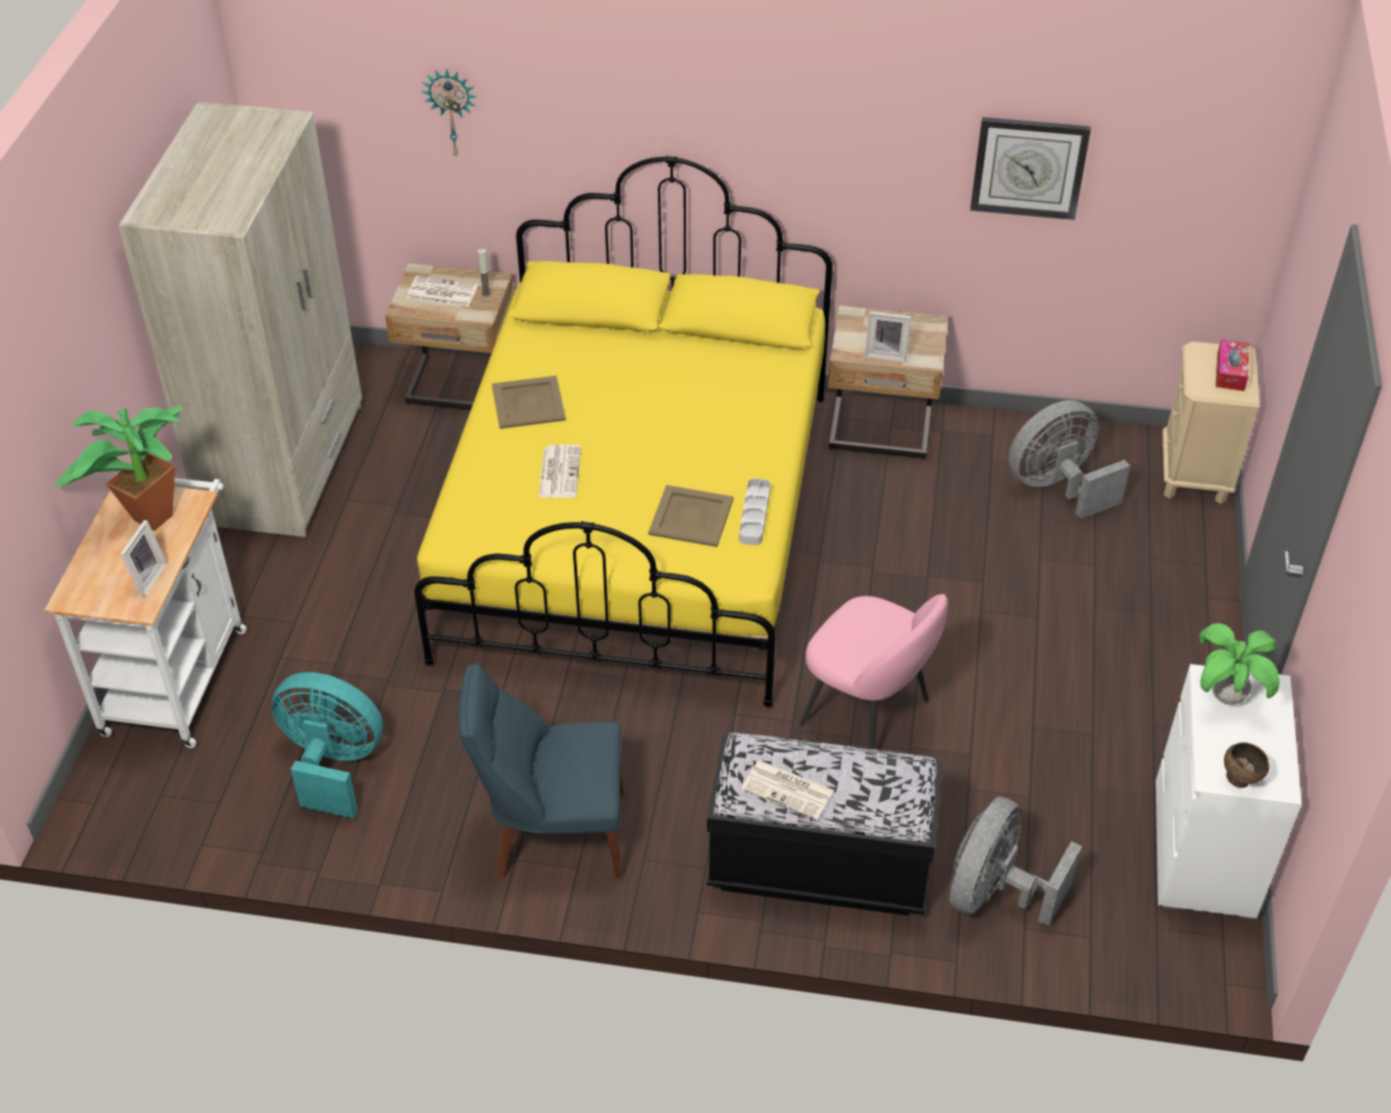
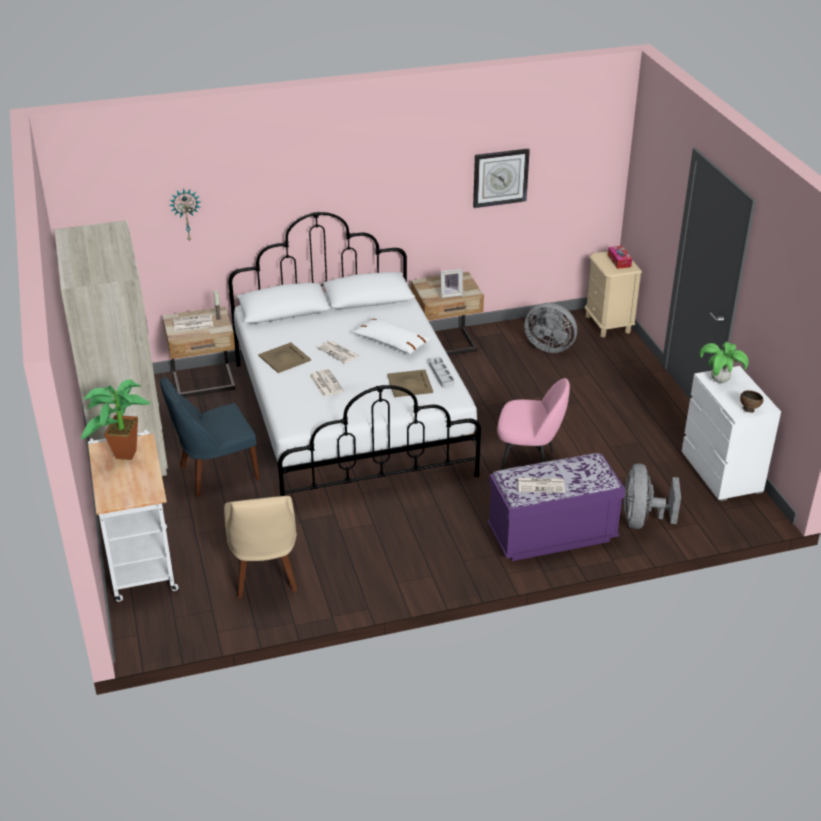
camera: 25 degrees left, 10 degrees down
(146, 578) = (145, 482): picture frame -> none
(333, 765) = (264, 573): turquoise fan -> beige chair
(553, 834) = (408, 565): blue chair -> blue chair (215, 473)
(619, 418) = (339, 352): none -> newspaper
(639, 523) = (351, 417): yellow bed -> white bed
(717, 424) = (392, 342): none -> white pillow
(819, 866) = (552, 535): black bench -> purple bench
(1057, 487) = (549, 346): grey fan -> grey fan turned 105 degrees counterclockwise

